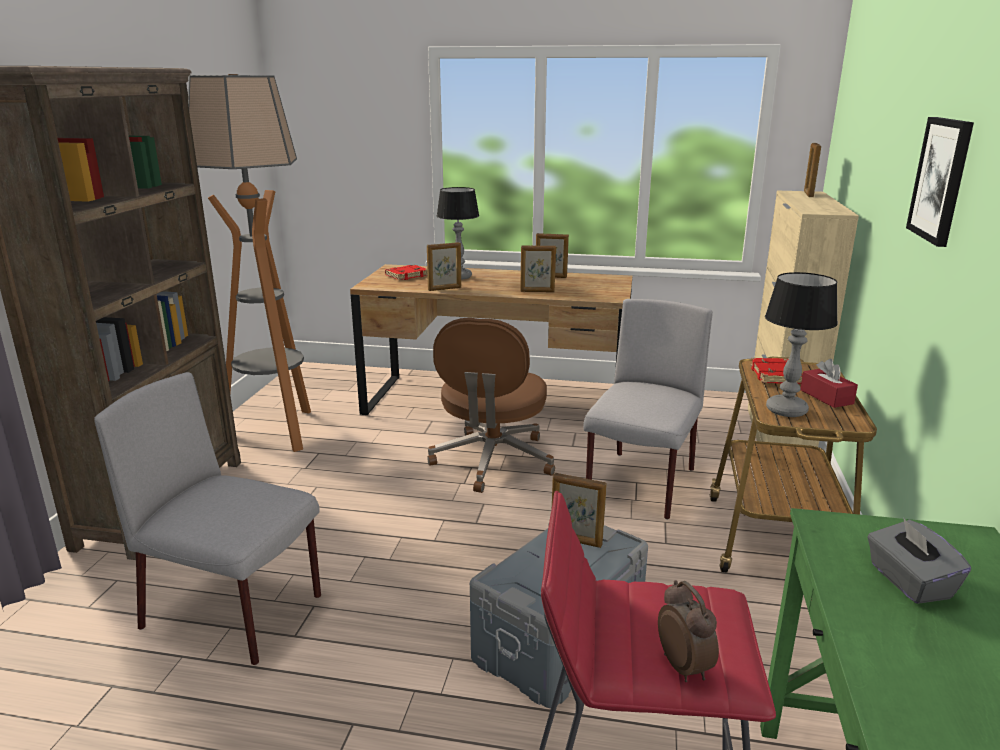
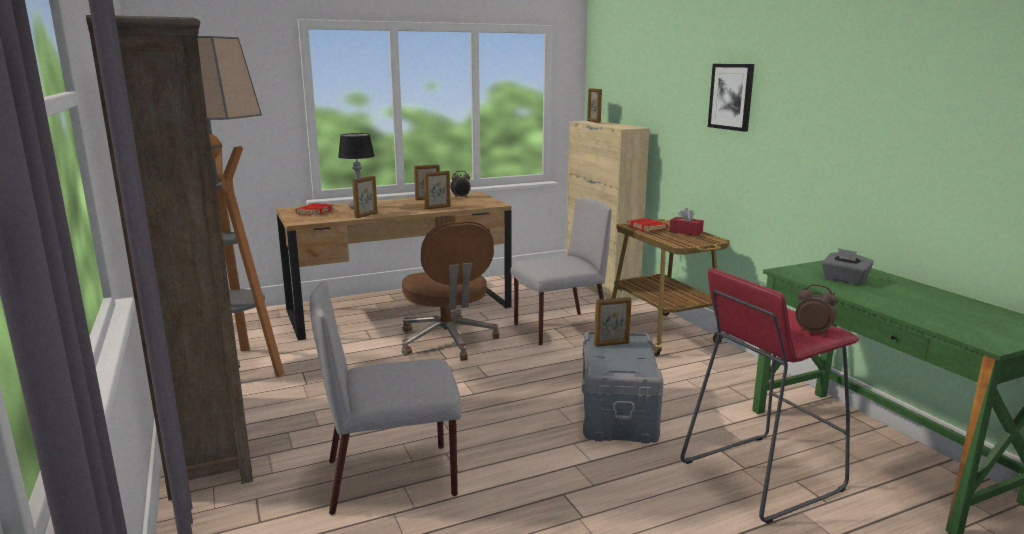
camera: 35 degrees left, 5 degrees down
(592, 280) = (461, 197): none -> alarm clock
(640, 485) = (559, 329): grey chair -> grey chair turned 75 degrees clockwise
(786, 410) = (678, 241): table lamp -> none

